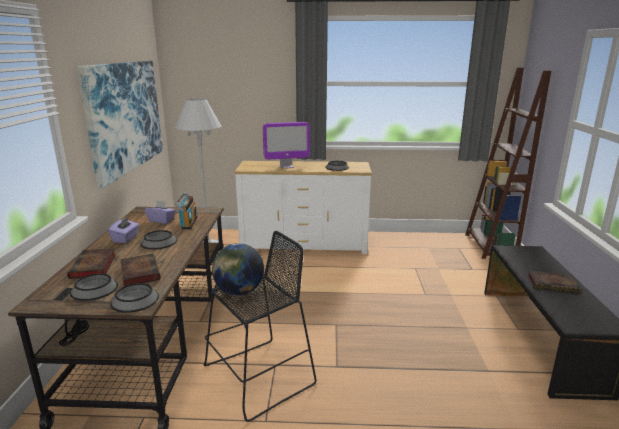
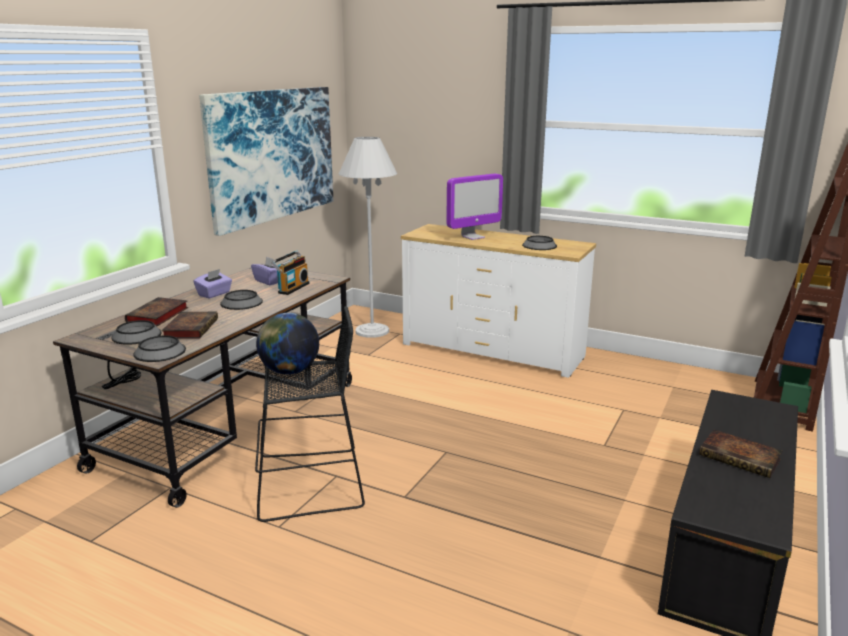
camera: 25 degrees right, 0 degrees up
(286, 166) = (473, 237): monitor -> monitor turned 45 degrees counterclockwise

